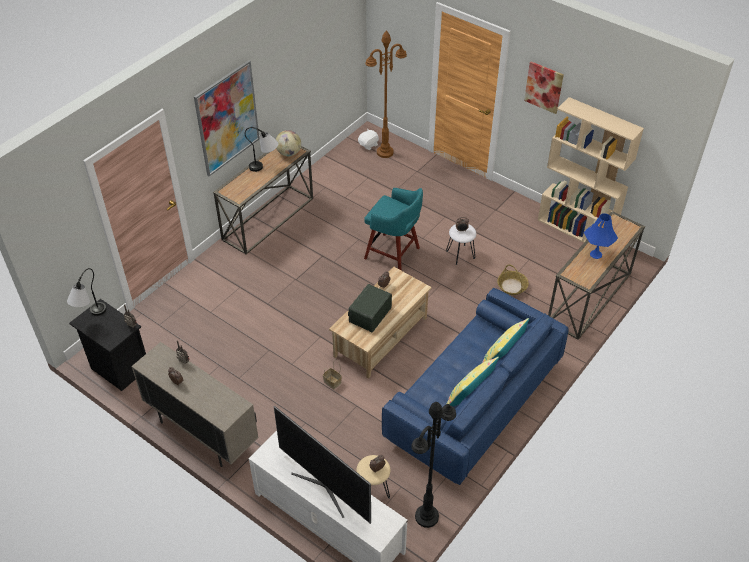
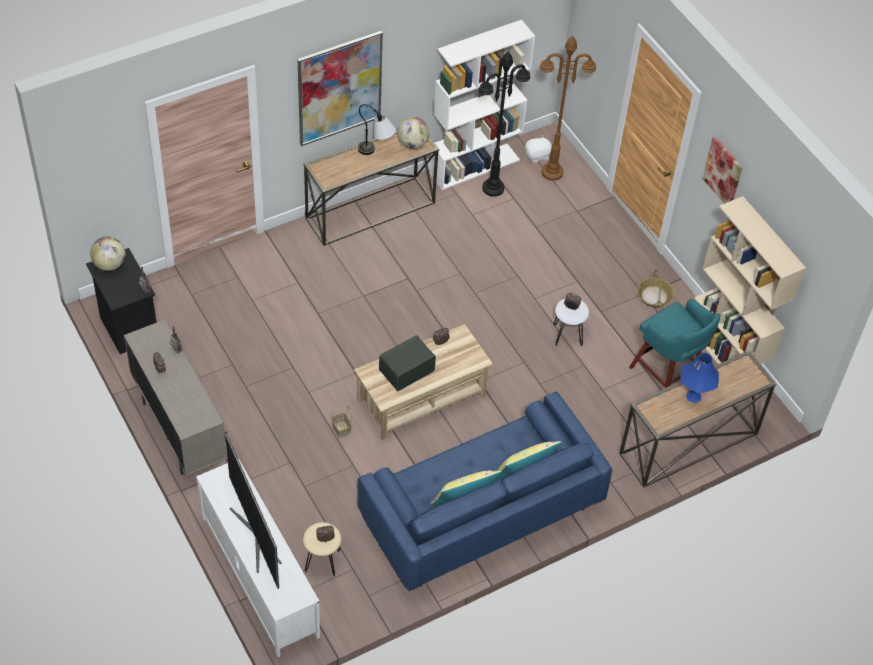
camera: 20 degrees right, 5 degrees up
(90, 316) = (109, 264): table lamp -> globe
(328, 165) = (475, 166): none -> white bookcase
(393, 254) = (490, 306): turquoise stool -> turquoise stool (667, 374)
(426, 517) = (361, 610): black floor lamp -> black floor lamp (493, 188)
(512, 286) = (605, 396): basket -> basket (654, 296)

